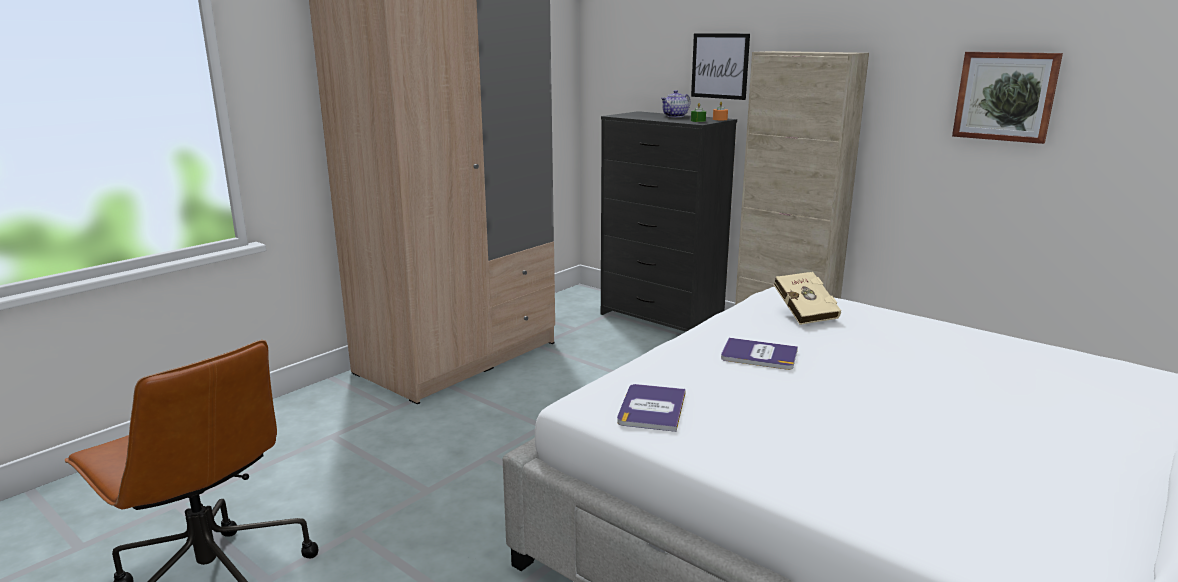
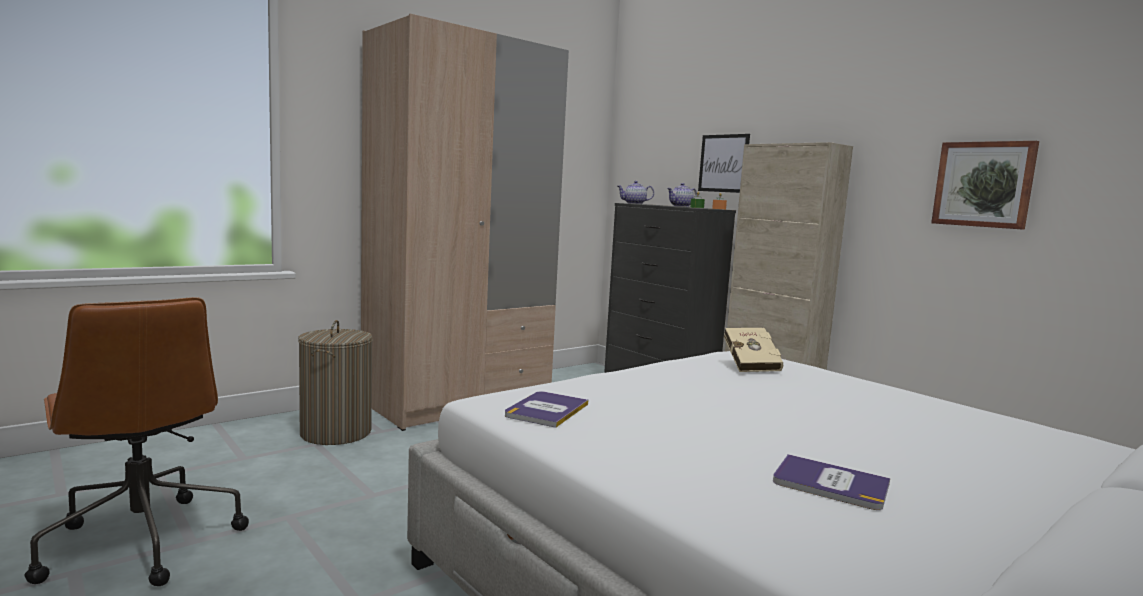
camera: 10 degrees right, 10 degrees down
(345, 418) = (336, 432): none -> laundry basket
(622, 115) = (634, 203): none -> teapot
(759, 355) = (683, 388): book -> book (830, 484)

